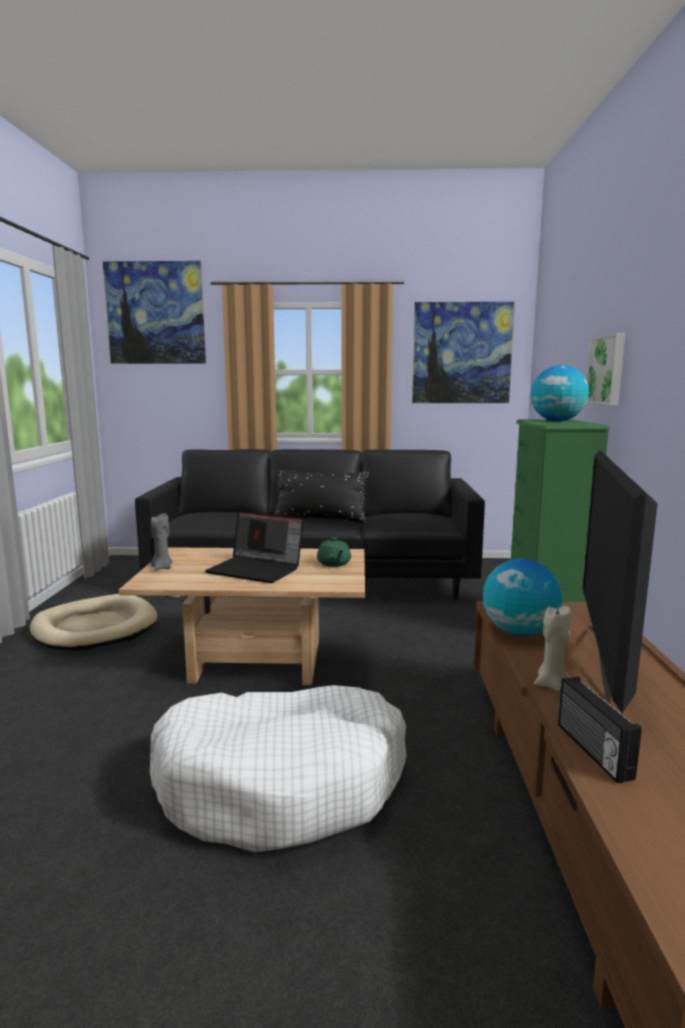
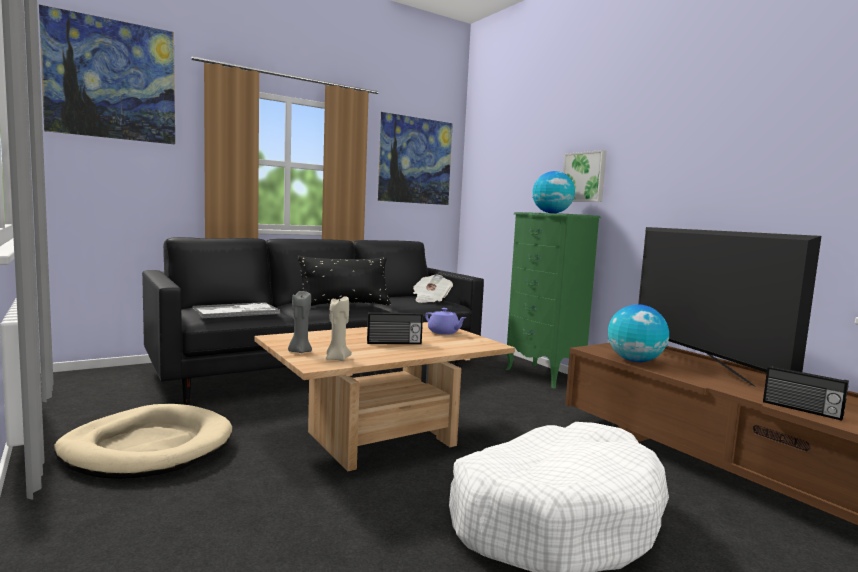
camera: 35 degrees left, 5 degrees down
(211, 520) = (237, 311): none -> tray
(257, 569) = (394, 343): laptop -> radio
(334, 564) = (444, 332): green teapot -> purple teapot
(426, 520) = (430, 300): none -> newspaper
(551, 684) = (712, 383): beige candle -> beige candle (337, 359)

